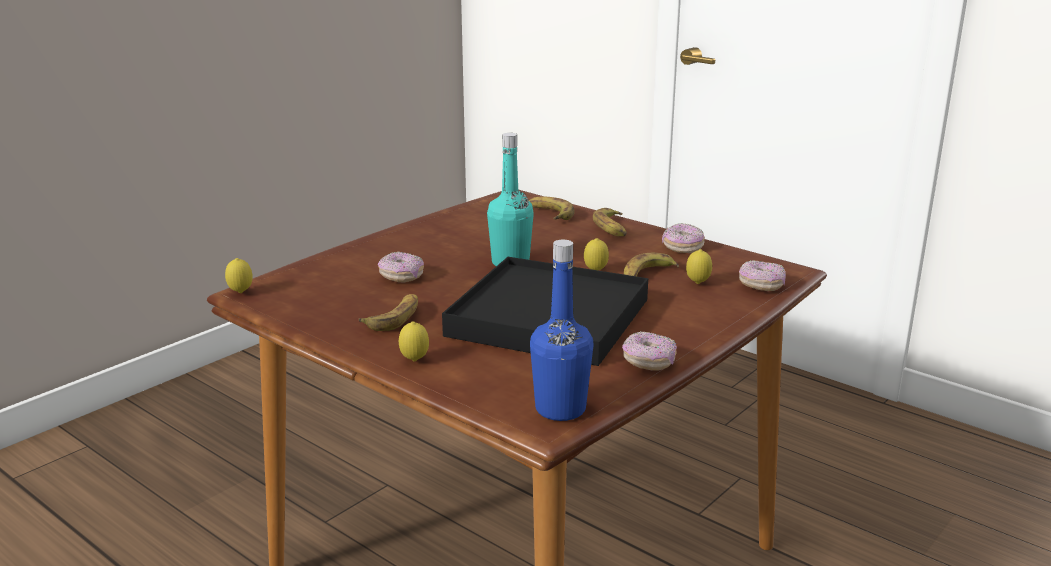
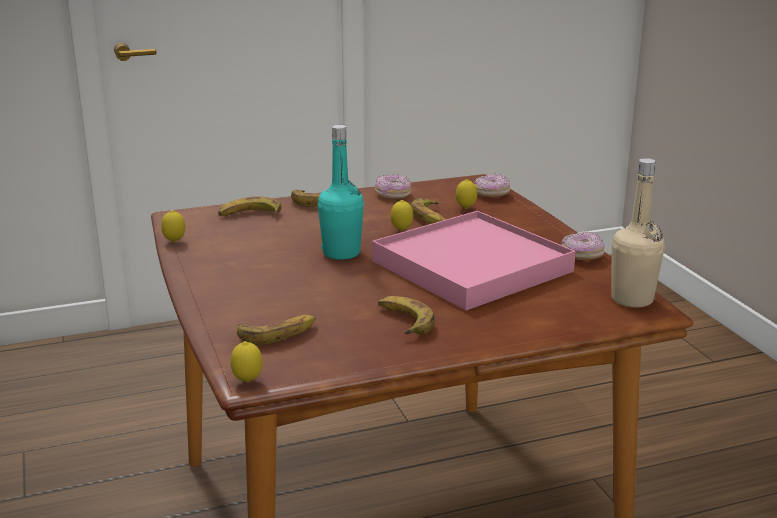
camera: 60 degrees left, 0 degrees up
(327, 282) = (278, 334): none -> banana
(401, 277) = (313, 300): donut -> none
(414, 361) = (502, 331): lemon -> lemon (174, 242)
(548, 318) = (471, 266): black tray -> pink tray
(560, 409) = (632, 299): blue bottle -> beige bottle

